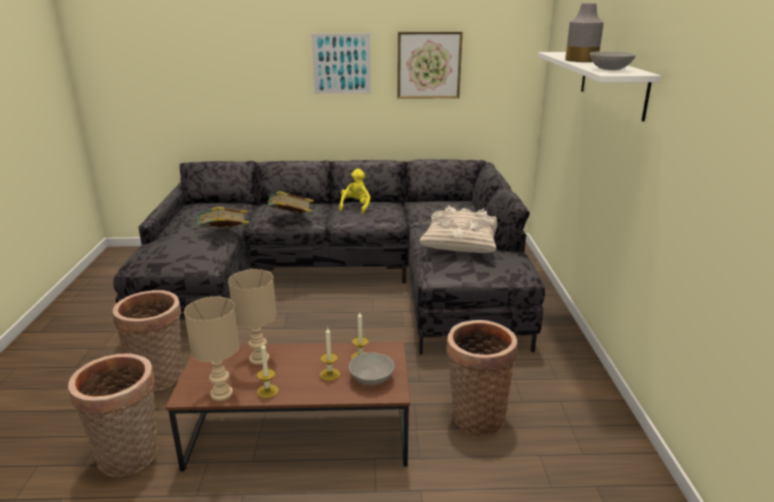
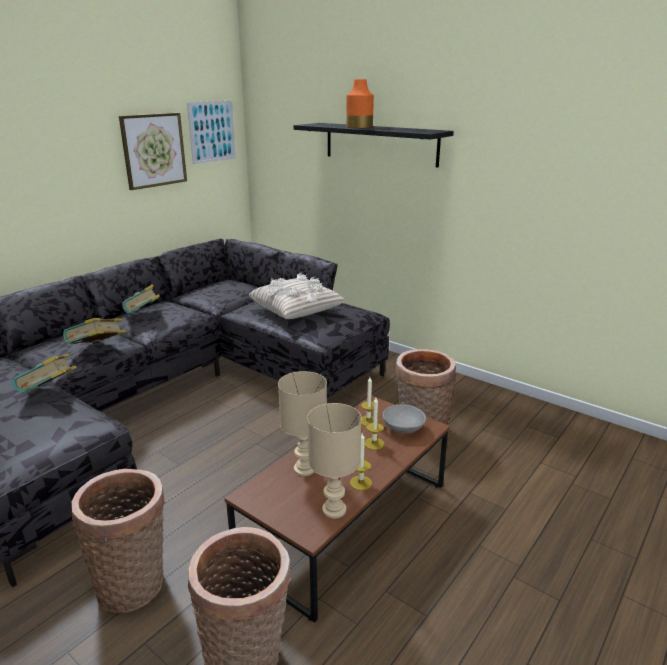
camera: 50 degrees left, 0 degrees up
(341, 63) = (63, 158): picture -> picture (212, 131)
(356, 207) = (143, 316): yellow plush toy -> book
(581, 60) = (359, 127): grey vase -> orange vase
(610, 69) = (412, 130): grey bowl -> none
(612, 83) = (380, 144): white shelf -> black shelf

